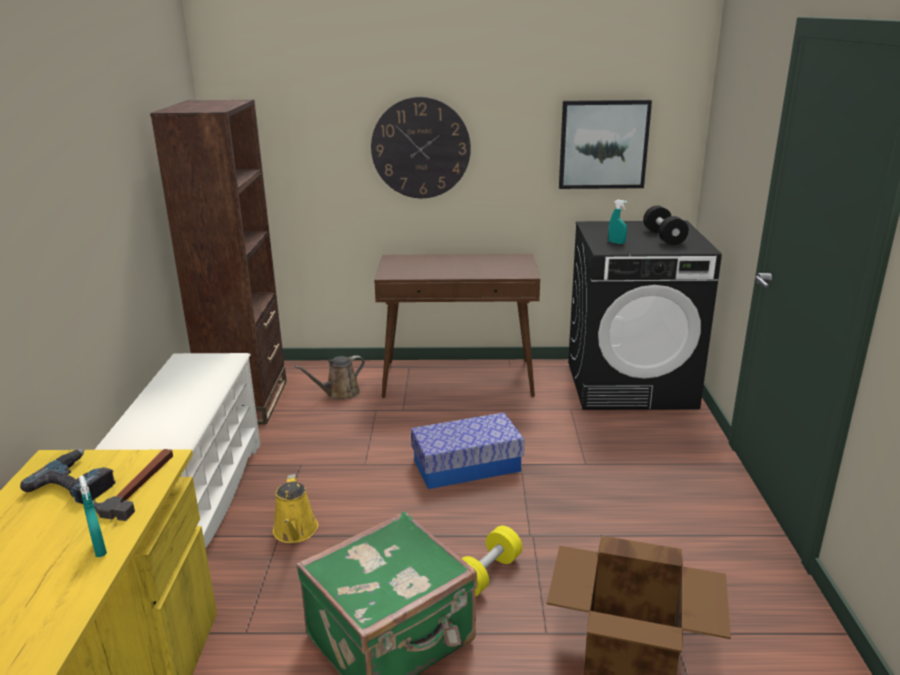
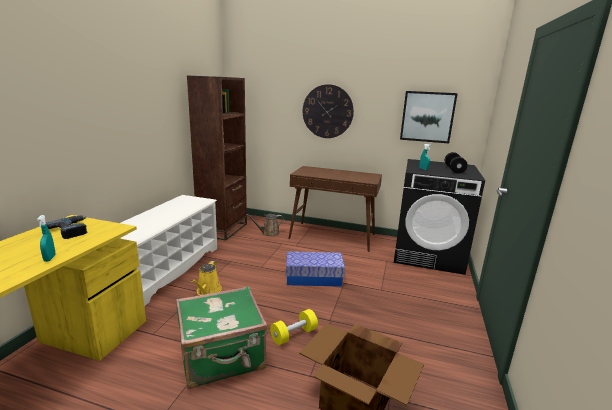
camera: 15 degrees right, 5 degrees down
(139, 485) = (96, 236): hammer -> none

